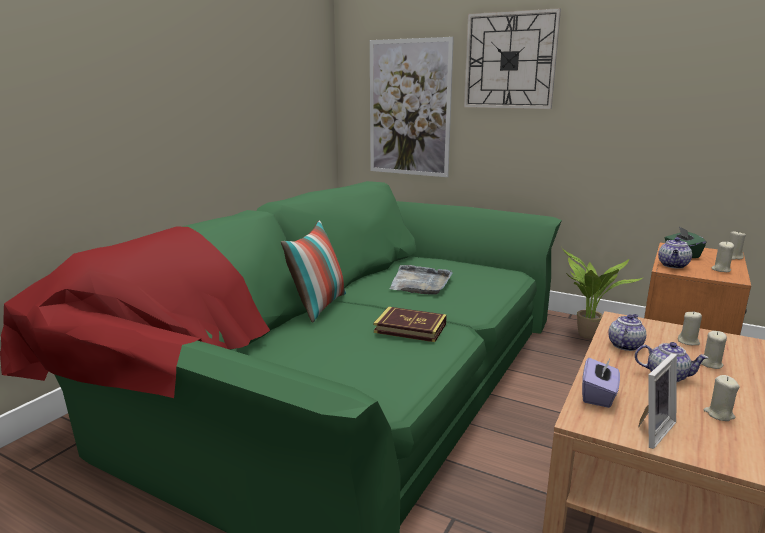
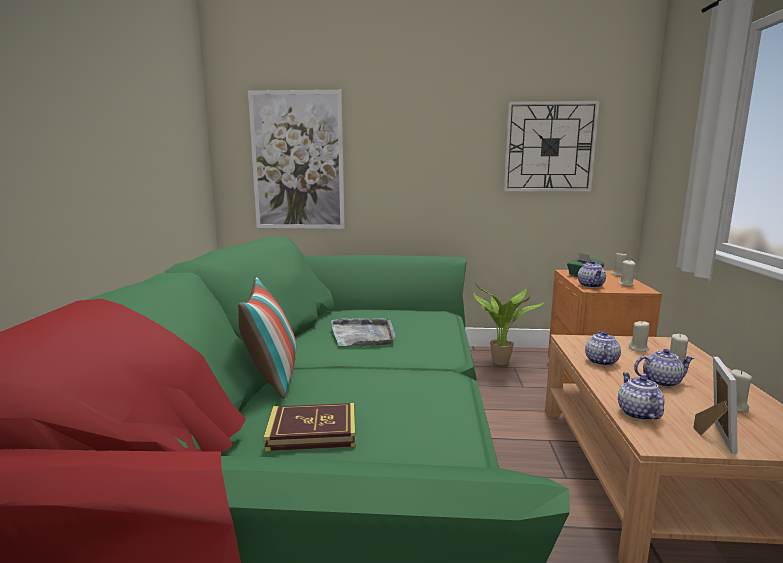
camera: 25 degrees left, 5 degrees down
(410, 328) = (400, 383): book -> book (312, 432)
(510, 61) = (400, 114): wall clock -> wall clock (549, 147)
(598, 395) = (637, 413): purple tissue box -> teapot

